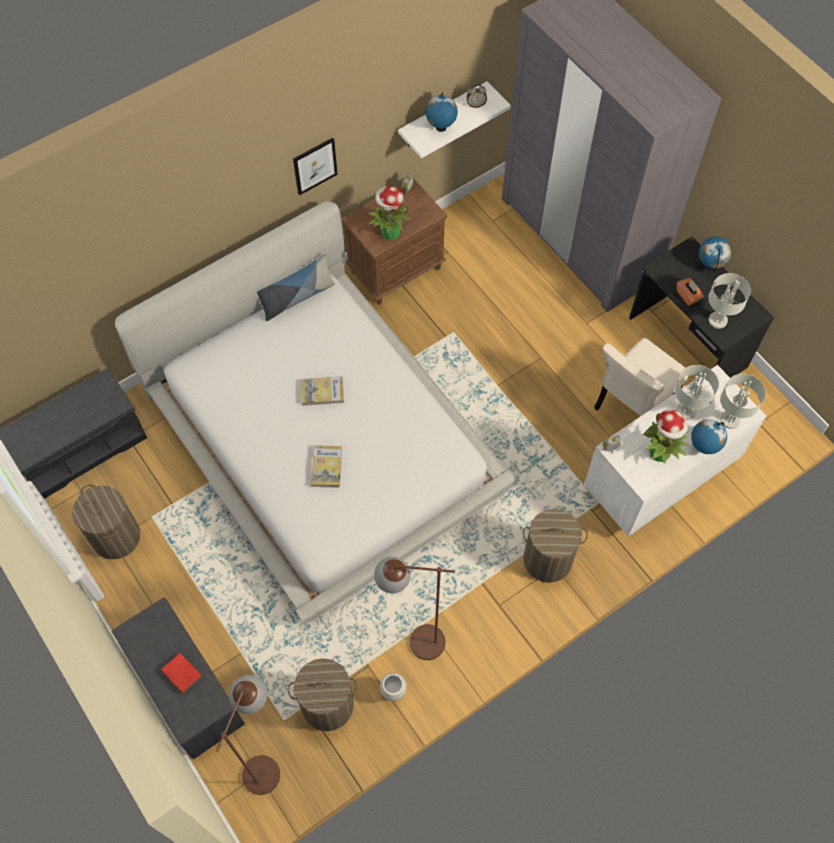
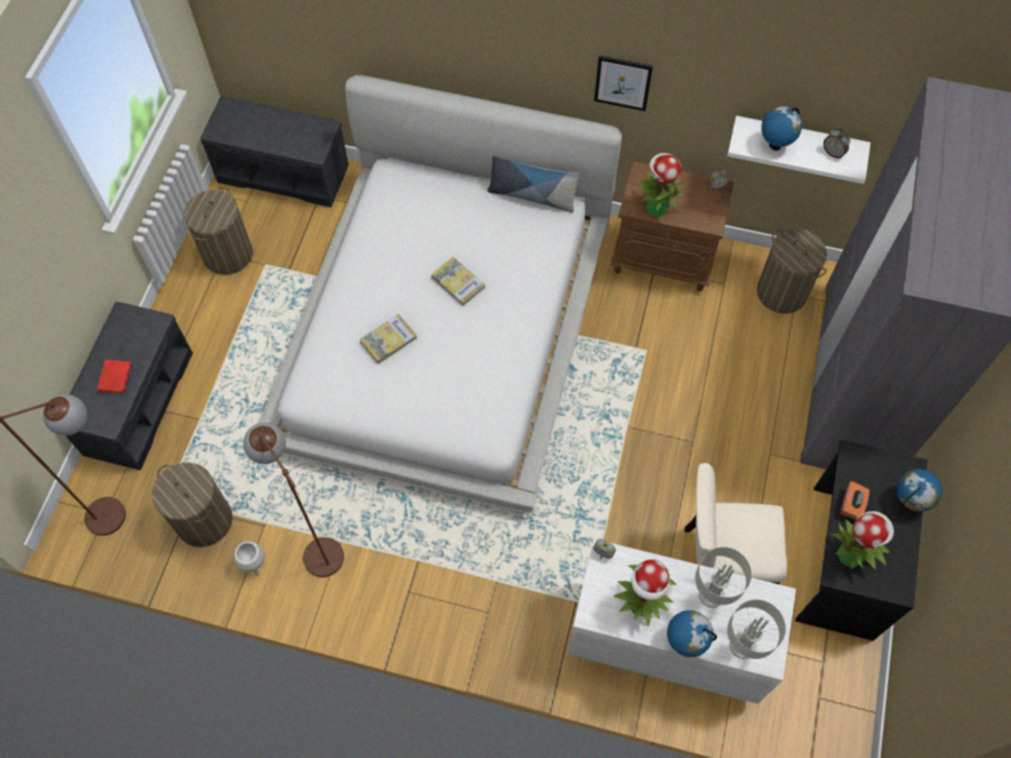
camera: 50 degrees right, 0 degrees up
(548, 559) = (490, 601): laundry basket -> laundry basket (782, 292)
(717, 321) = (851, 554): grey table lamp -> potted plant

